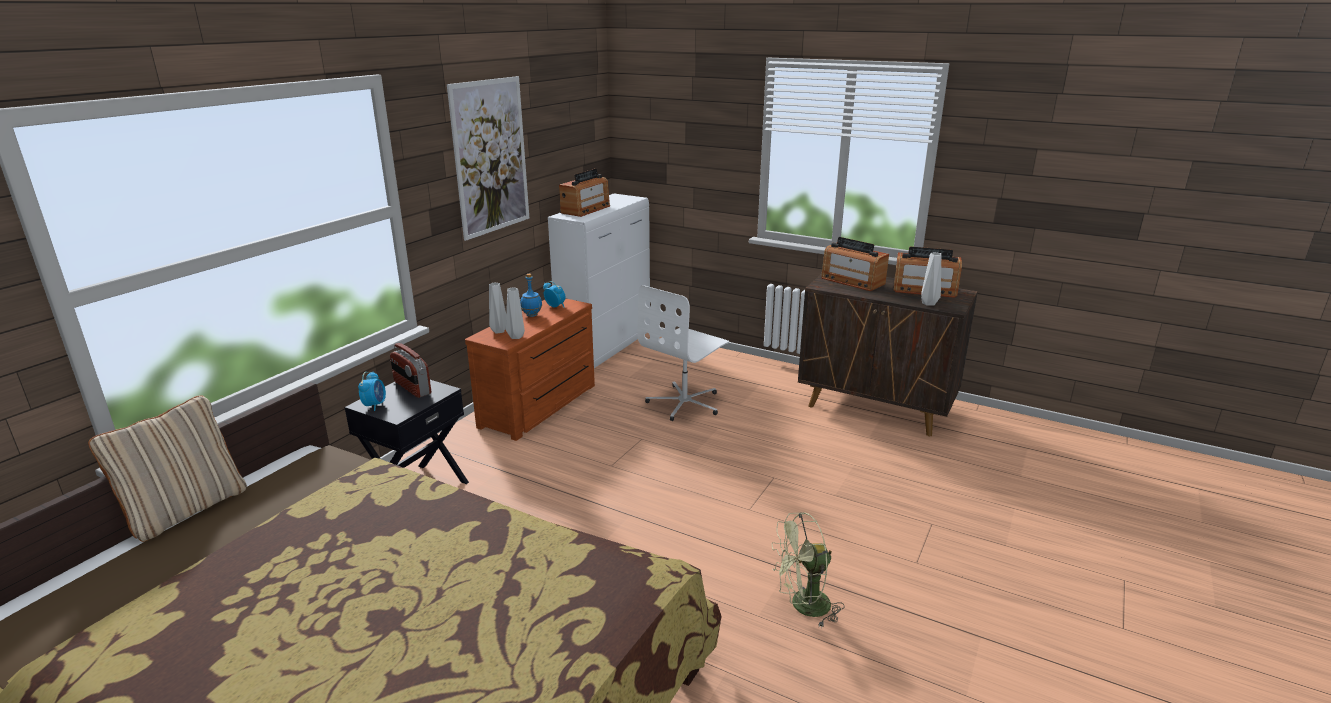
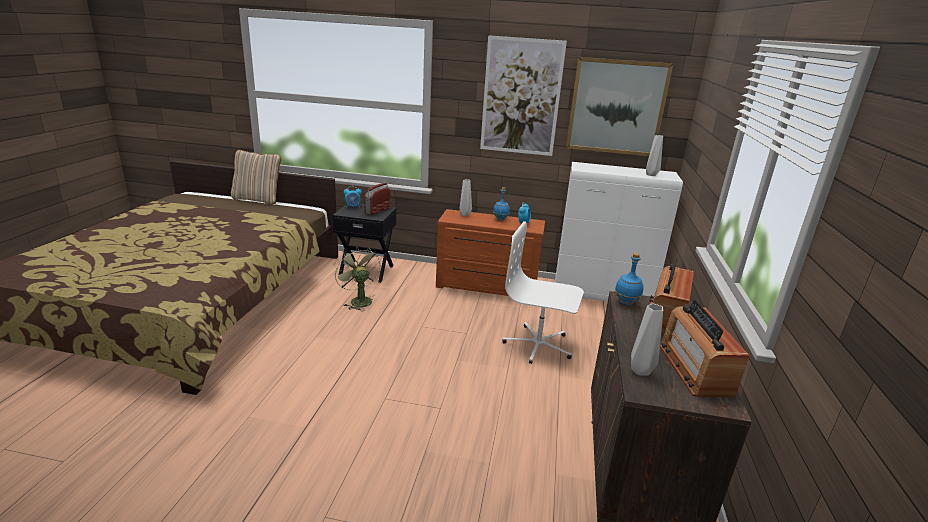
camera: 70 degrees right, 0 degrees up
(516, 336) = (459, 220): grey vase -> grey vase (651, 174)
(564, 142) = (616, 107): none -> picture
(585, 209) = (608, 168): radio -> none
(803, 606) = (258, 439): green fan -> green fan (358, 300)
(827, 286) = (626, 302): none -> blue bottle

